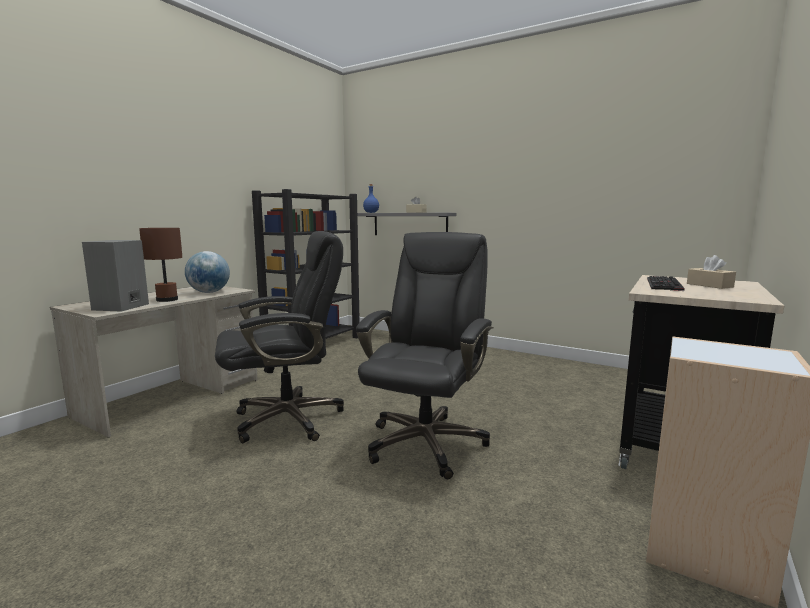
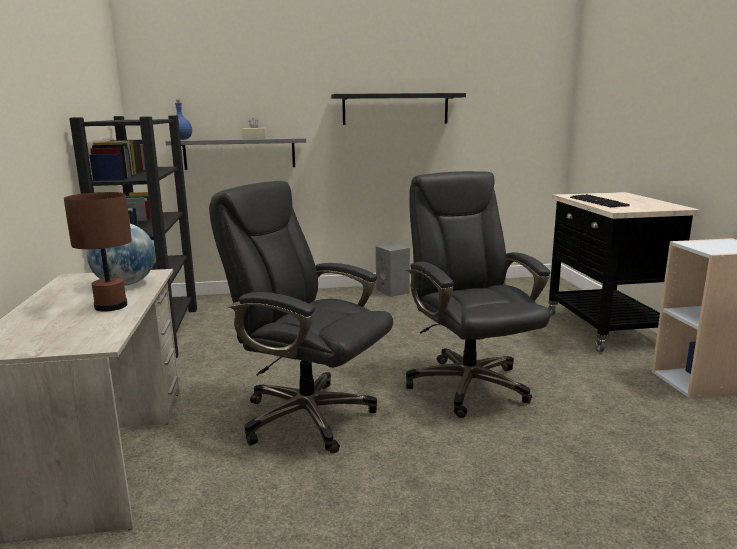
camera: 40 degrees left, 5 degrees up
(121, 307) = (89, 331): grey speaker -> grey speaker (393, 291)
(285, 420) = (310, 418): black office chair -> black office chair turned 90 degrees counterclockwise
(535, 187) = (395, 109): none -> black shelf
(709, 285) = (620, 199): beige tissue box -> none

